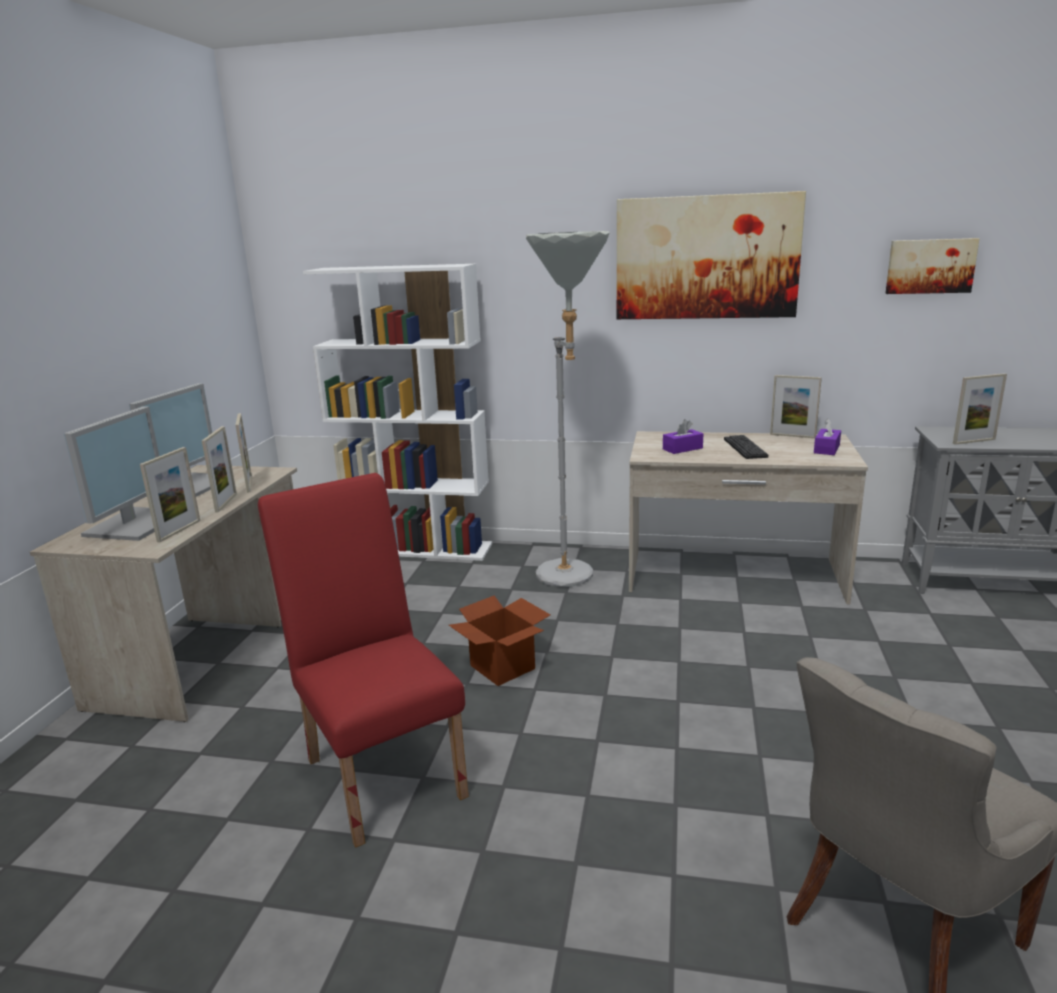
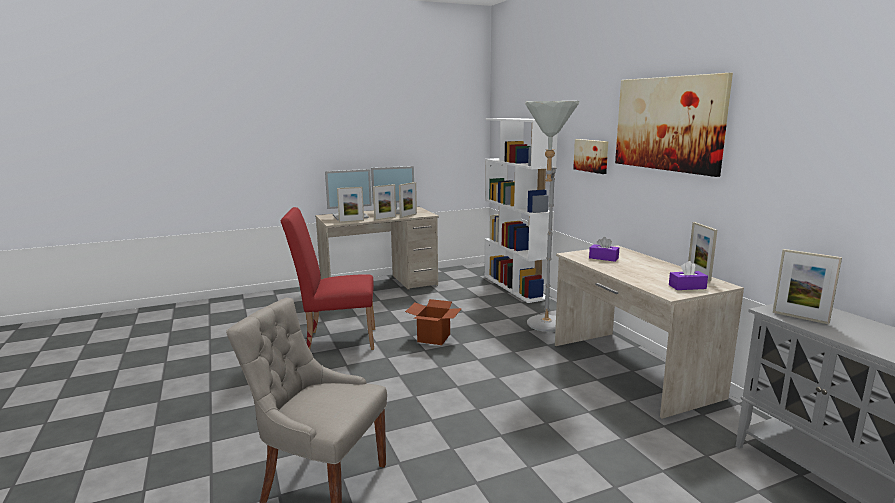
camera: 55 degrees right, 5 degrees down
(382, 769) = (335, 340): red chair -> red chair turned 120 degrees counterclockwise
(745, 448) = (639, 269): keyboard -> none
(930, 266) = (830, 143): picture -> picture (592, 155)

